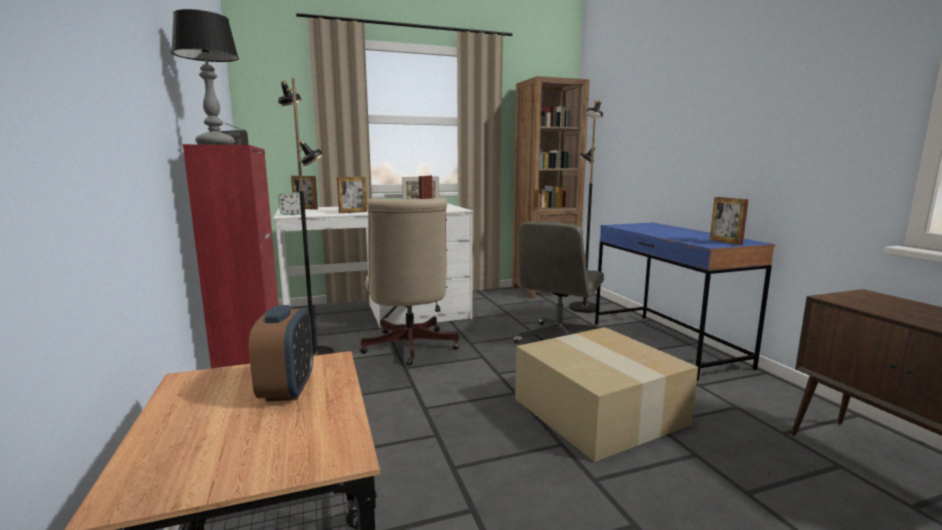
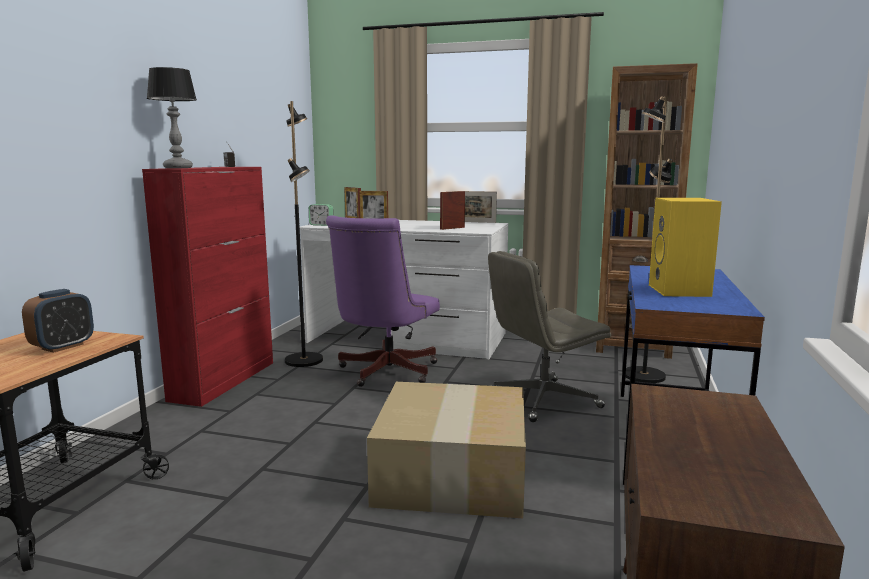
camera: 35 degrees right, 0 degrees up
(409, 348) = (384, 372): beige office chair -> purple office chair
(688, 236) = (681, 291): none -> yellow speaker
(725, 242) = (696, 304): picture frame -> none

